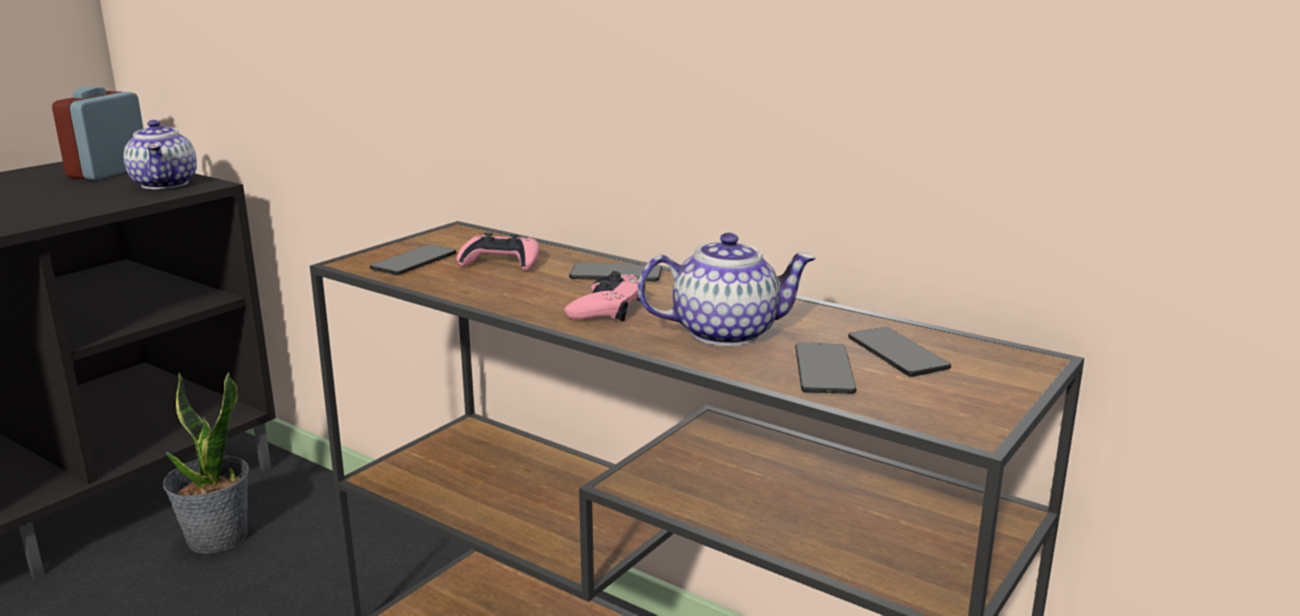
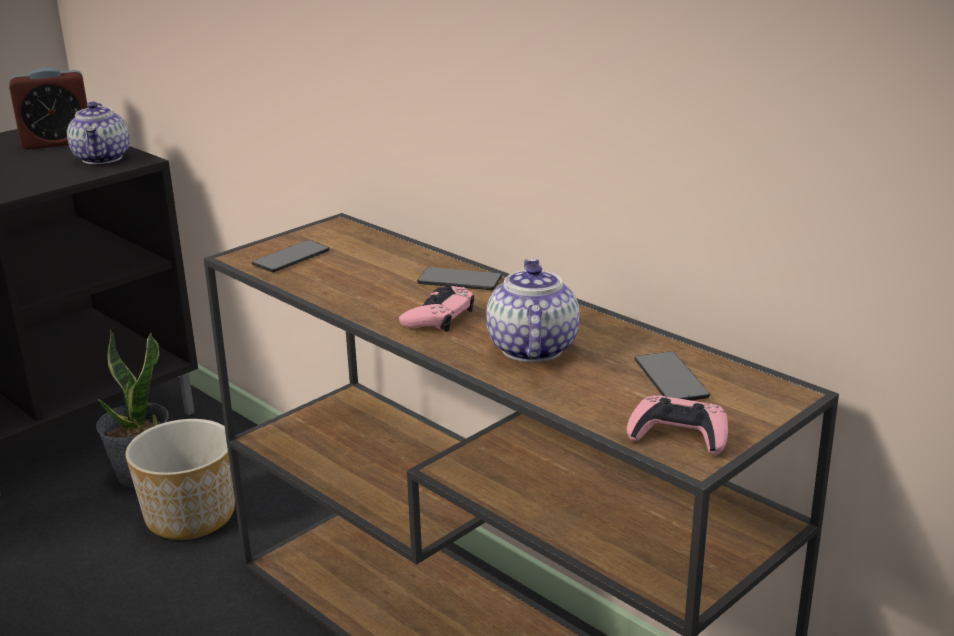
camera: 10 degrees right, 5 degrees up
(109, 172) = (57, 142): alarm clock -> alarm clock turned 135 degrees counterclockwise
(283, 580) = (192, 516): none -> planter
(501, 262) = (365, 262): pink game controller -> pink game controller (679, 435)
(726, 332) = (531, 348): teapot -> teapot turned 90 degrees counterclockwise
(824, 370) = (597, 393): phone -> none

